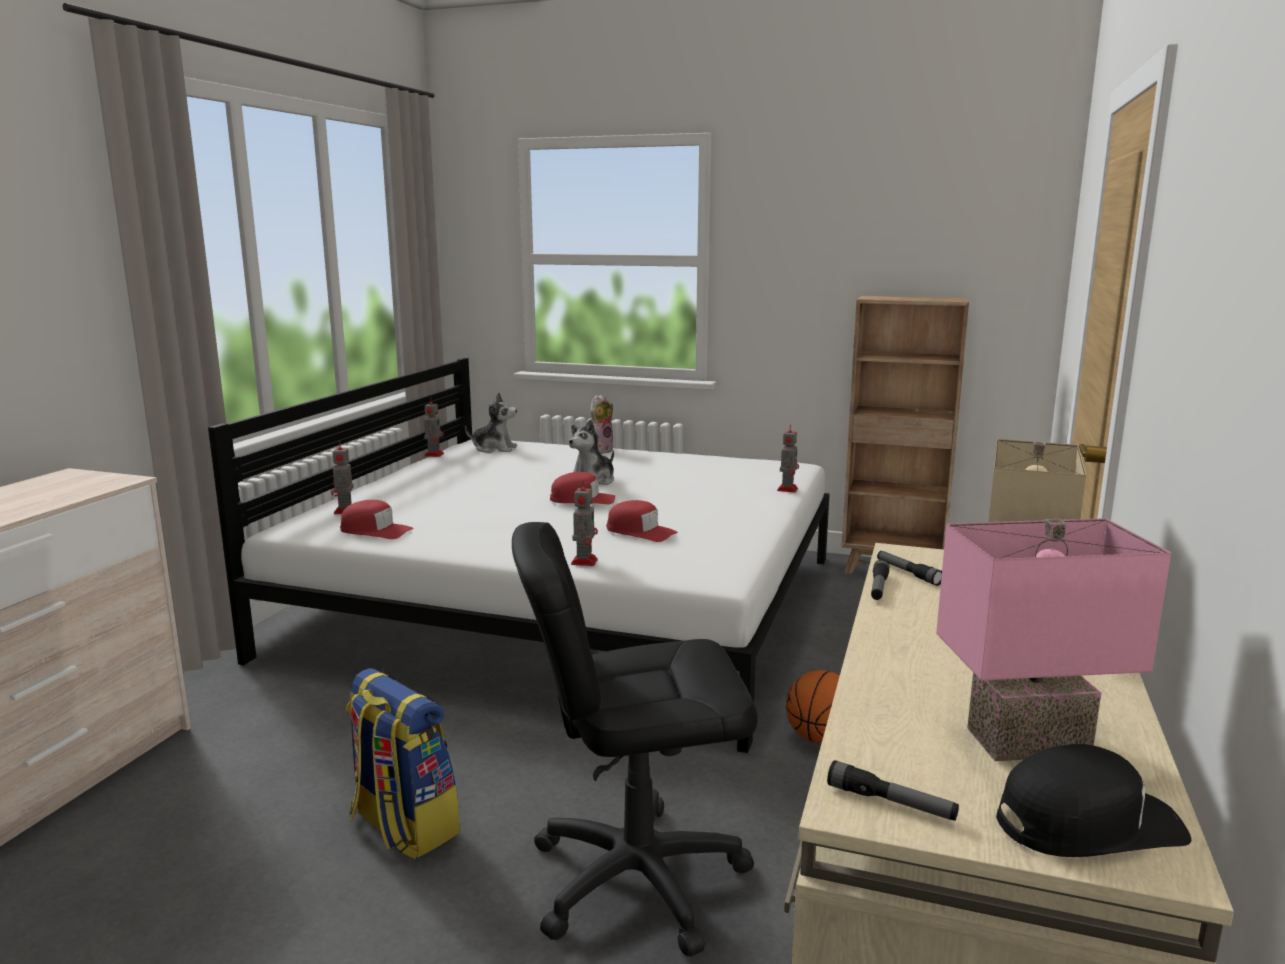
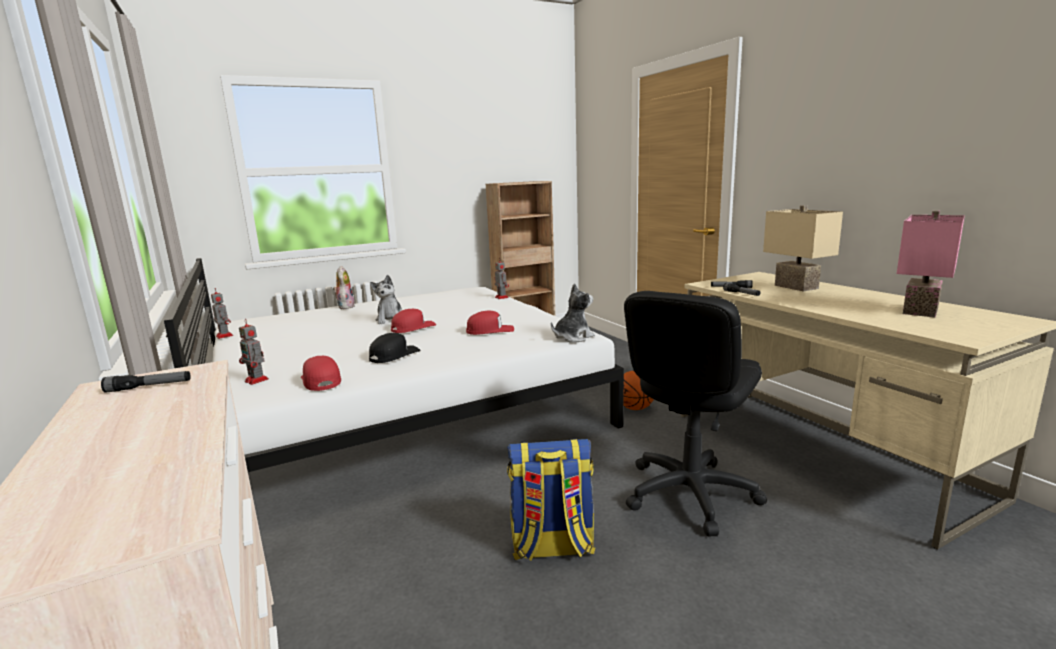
camera: 45 degrees left, 0 degrees up
(375, 530) = (321, 381): red cap -> red cap turned 90 degrees counterclockwise
(494, 449) = (266, 322): plush toy -> plush toy (572, 337)
(584, 561) = (502, 350): toy robot -> none
(891, 803) = (964, 334): flashlight -> flashlight (149, 387)
(1088, 823) = (993, 319): black cap -> black cap (394, 355)

